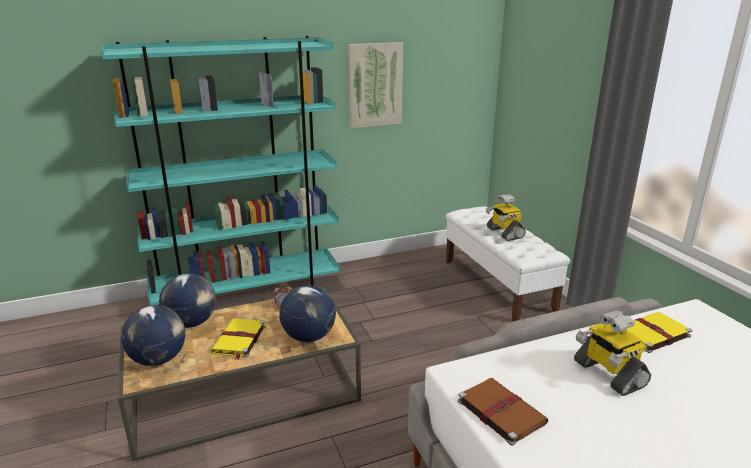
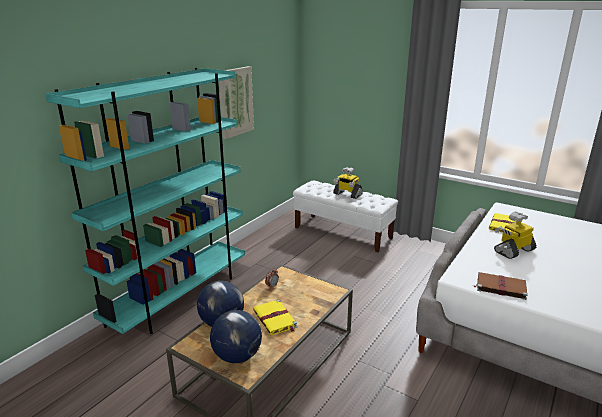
camera: 35 degrees left, 0 degrees up
(309, 336) = (317, 298): globe -> none
(608, 374) = (513, 251): toy robot -> toy robot turned 120 degrees clockwise

